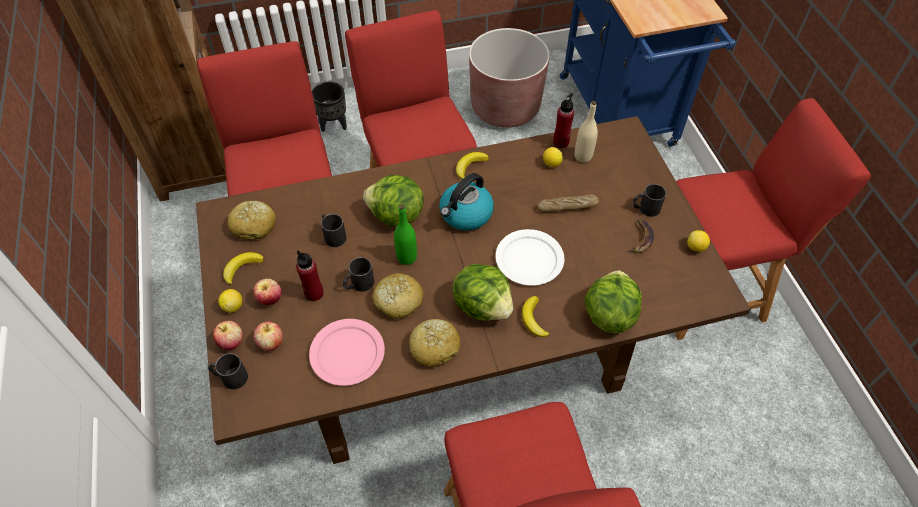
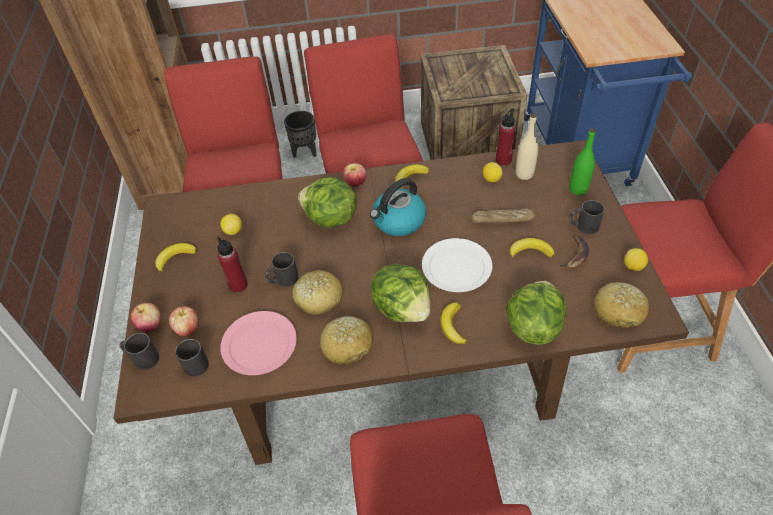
camera: 10 degrees right, 5 degrees down
(233, 306) = (159, 292): lemon -> lemon (233, 231)
(254, 226) = (194, 220): bread -> bread (619, 311)
(270, 299) = (195, 288): apple -> apple (355, 183)
(333, 235) = (266, 233): black mug -> black mug (194, 361)
(406, 257) = (334, 258): green bottle -> green bottle (578, 189)
(505, 107) = (467, 143): brown planter -> crate
(598, 238) = (530, 251): none -> banana

